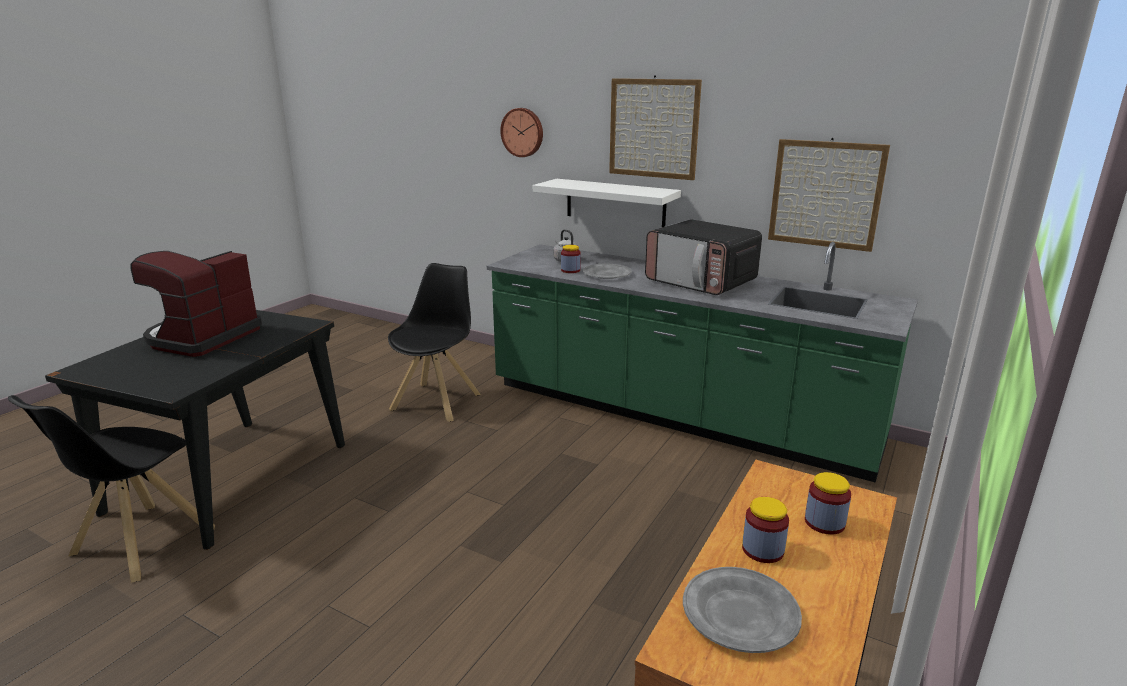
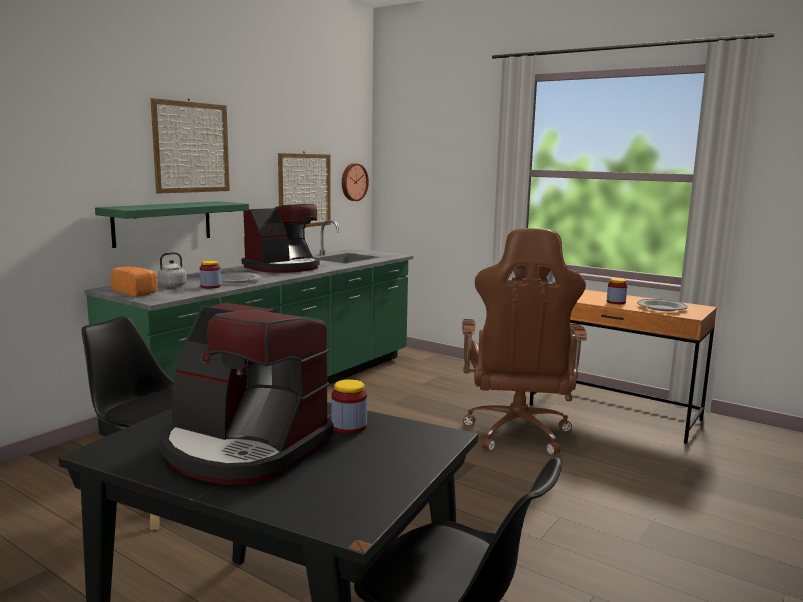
camera: 85 degrees left, 10 degrees down
(523, 132) = (43, 155): wall clock -> wall clock (353, 182)
(533, 256) = (136, 292): none -> bread
(615, 202) = (163, 223): white shelf -> green shelf
(618, 604) = (516, 431): none -> brown office chair
(701, 282) = (283, 267): microwave -> coffee machine
(824, 522) = (589, 294): jar -> jar (349, 426)

